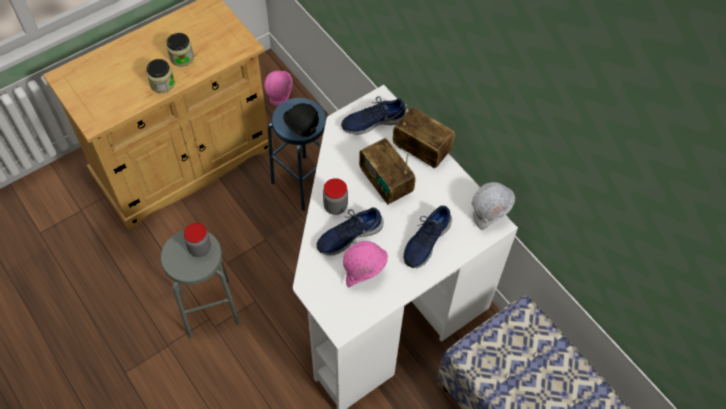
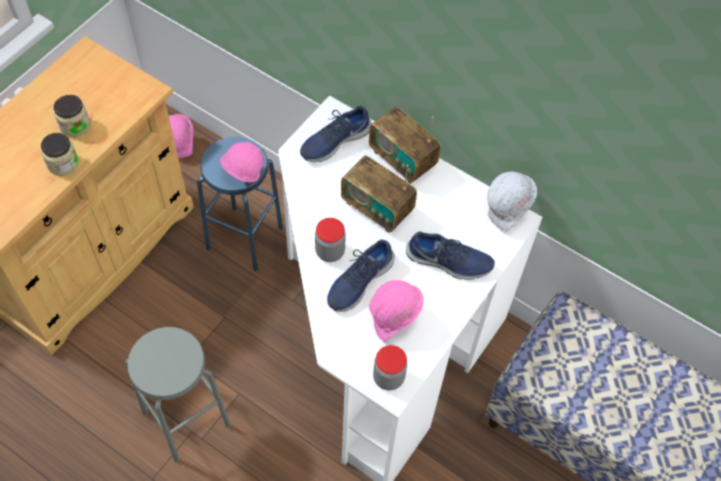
camera: 20 degrees left, 0 degrees up
(200, 248) = (174, 350): jar -> jar (388, 378)
(301, 131) = (243, 177): black hard hat -> pink hard hat
(421, 150) = (402, 159): radio -> radio turned 150 degrees counterclockwise
(426, 241) = (448, 262): blue shoe -> blue shoe turned 90 degrees counterclockwise

